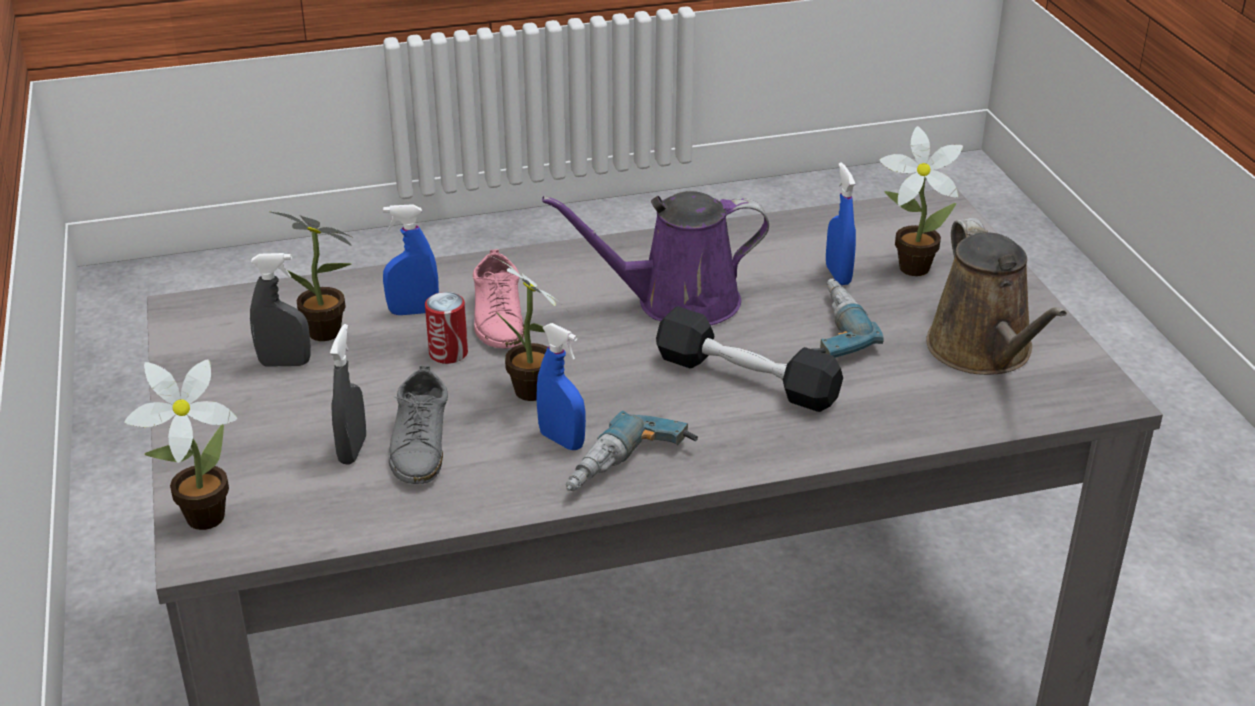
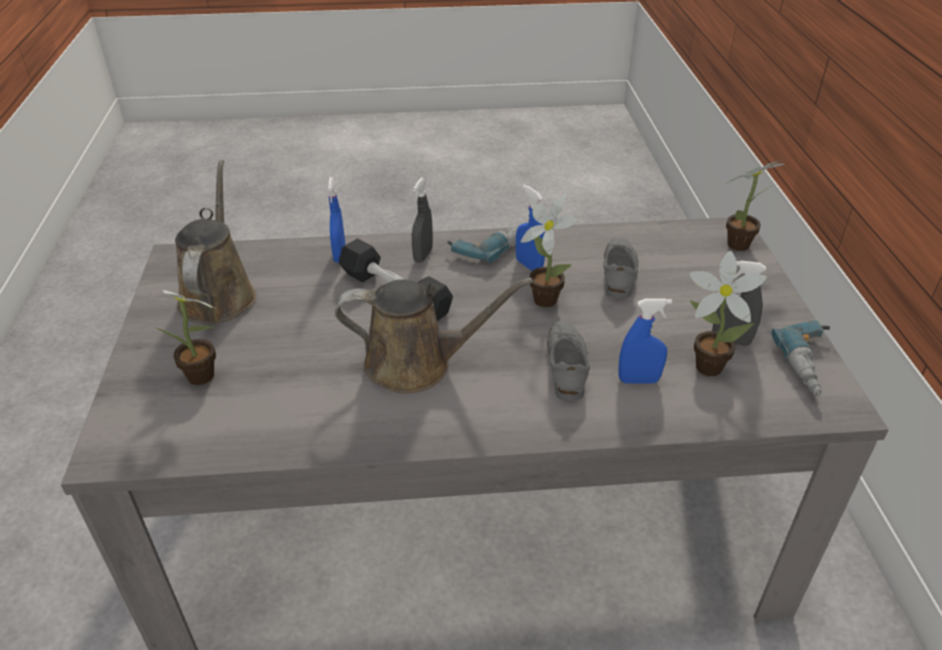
camera: 170 degrees left, 5 degrees up
(352, 450) = (662, 273): grey spray bottle -> grey spray bottle (423, 255)
(448, 353) = (605, 336): can -> none
(498, 318) = (566, 365): pink shoe -> grey shoe
(677, 302) = (417, 364): purple watering can -> brown watering can
(827, 330) = (314, 324): power drill -> power drill (813, 366)
(838, 275) = (269, 376): blue spray bottle -> blue spray bottle (339, 255)

